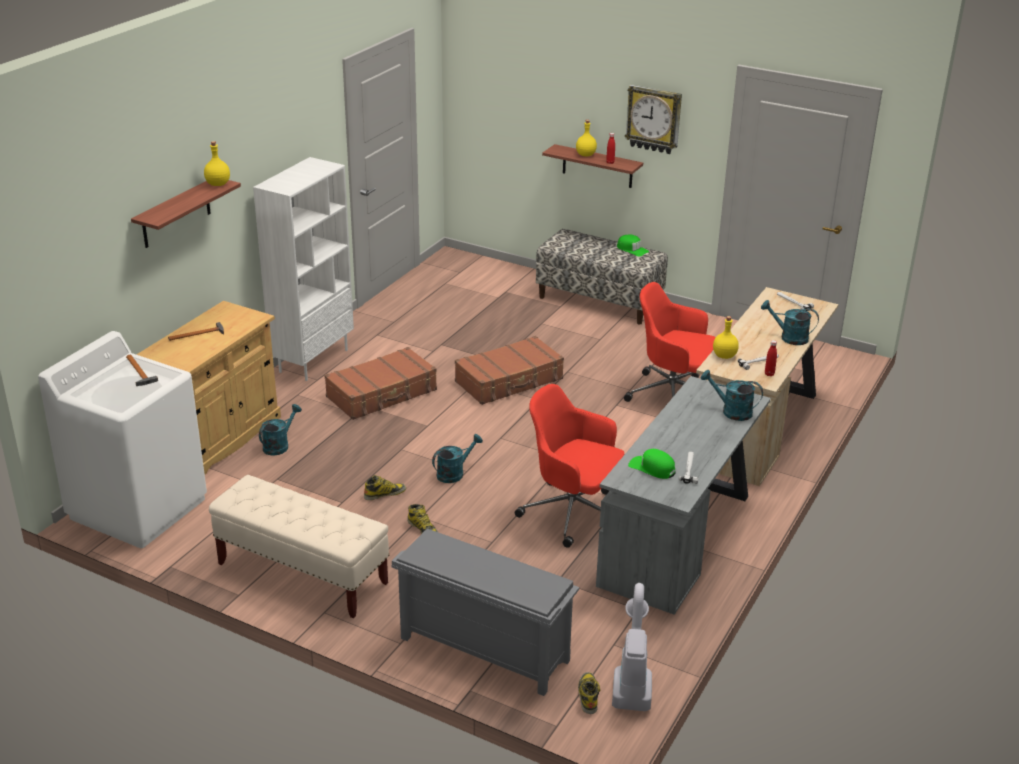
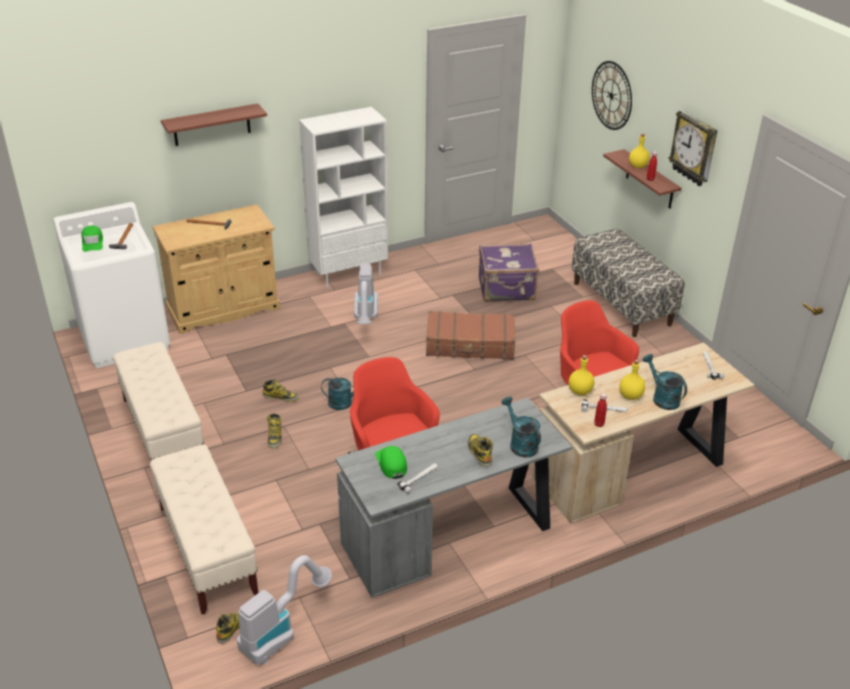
camera: 35 degrees right, 5 degrees up
(217, 184) = (250, 110): yellow bottle -> yellow bottle (630, 395)
(279, 445) = (255, 330): turquoise watering can -> none
(382, 394) = (366, 318): brown suitcase -> vacuum cleaner
(482, 649) = (207, 550): grey shoe rack -> beige bench
(486, 323) = (507, 289): none -> purple suitcase
(526, 93) = (611, 95): none -> wall clock
(632, 249) = (656, 266): green cap -> green cap (93, 242)
(709, 430) = (479, 452): none -> boot

